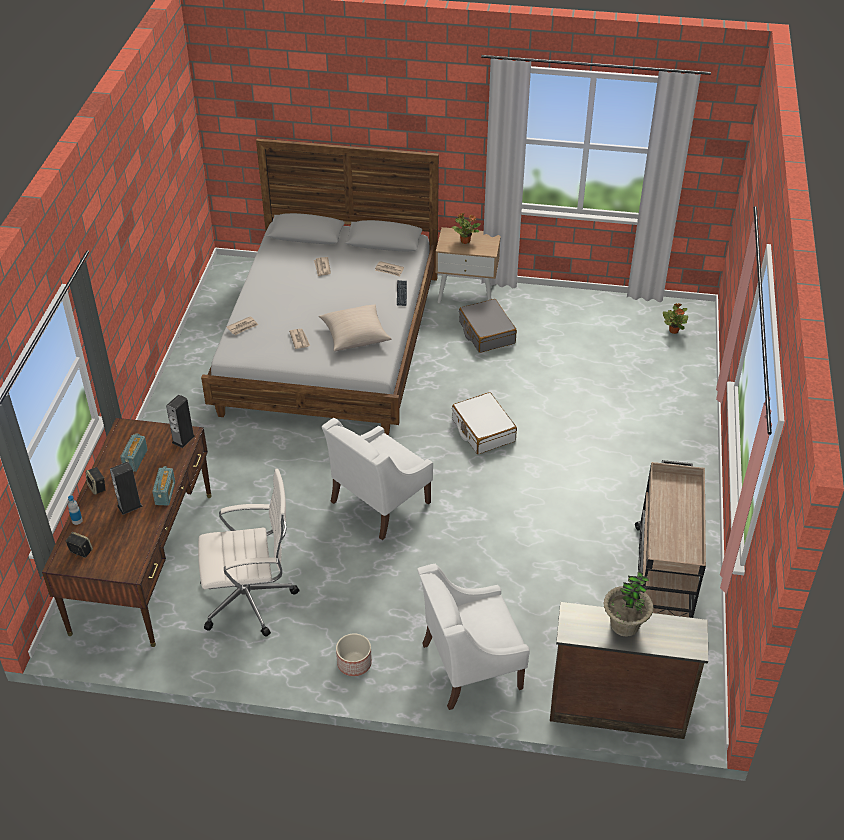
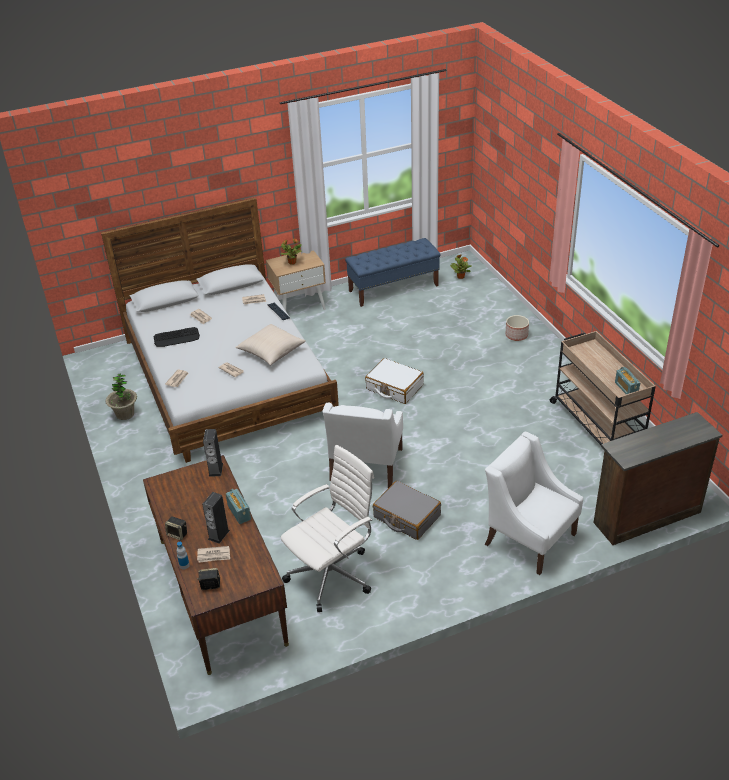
camera: 30 degrees left, 5 degrees down
(108, 524) = (214, 555): none -> newspaper
(135, 459) = (190, 501): radio -> radio (626, 388)
(281, 281) = (177, 338): none -> keyboard
(354, 663) = (450, 578): planter -> planter (516, 335)
(470, 666) = (529, 538): white armchair -> white armchair turned 90 degrees clockwise
(486, 333) = (337, 326): grey suitcase -> grey suitcase (406, 517)
(586, 313) = (393, 288): none -> blue bench
(624, 625) = (654, 438): potted plant -> potted plant (125, 414)

